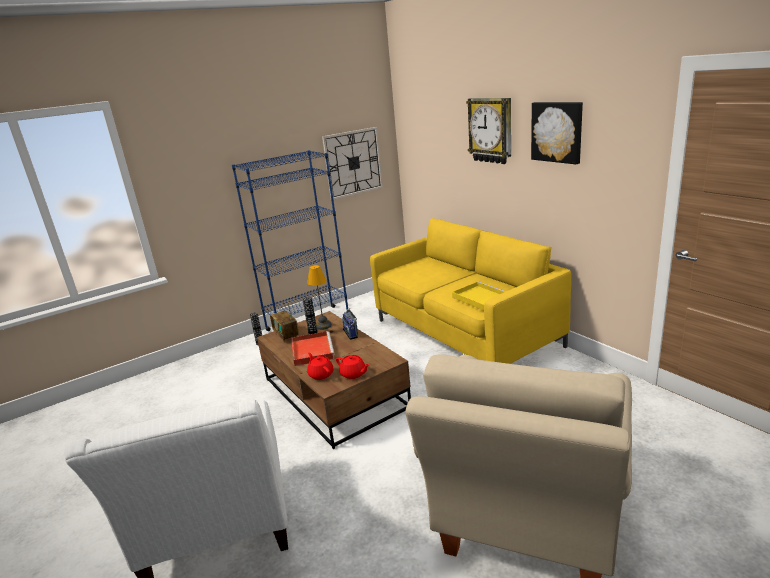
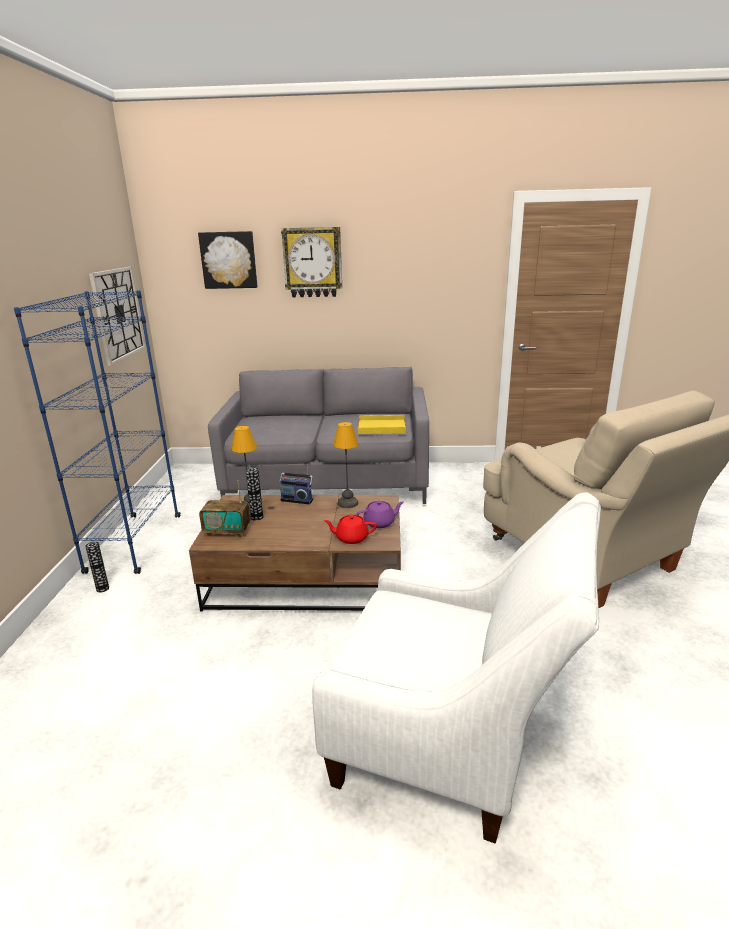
camera: 55 degrees left, 0 degrees up
(312, 350) = (291, 528): red tray -> none
(353, 374) = (380, 523): red teapot -> purple teapot
(368, 350) = (348, 503): none -> table lamp
(464, 334) = (328, 484): yellow sofa -> grey sofa
(557, 132) = (398, 258): picture -> picture (229, 260)

